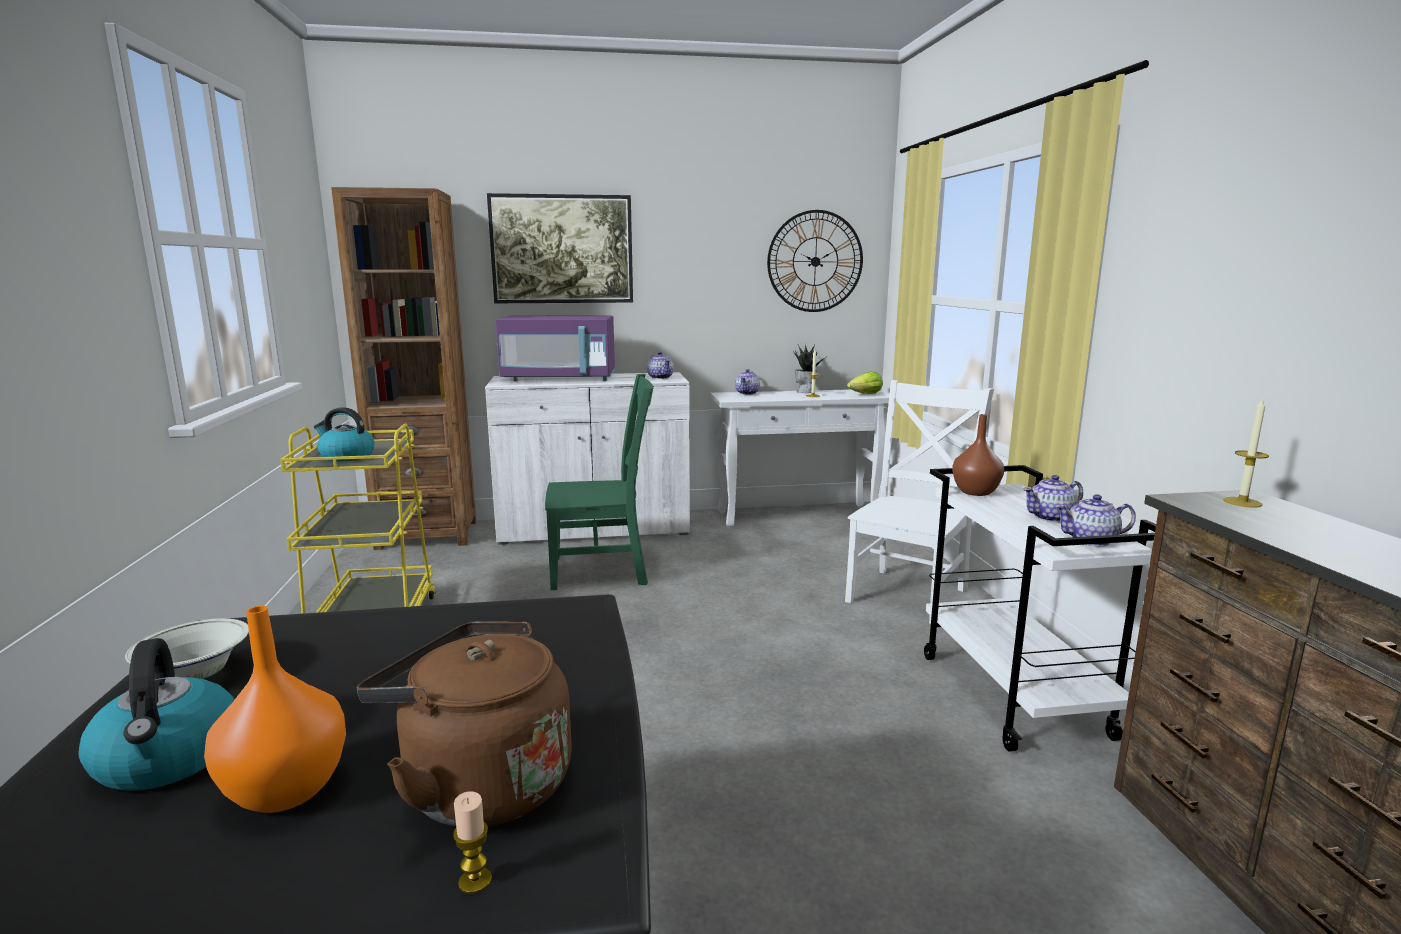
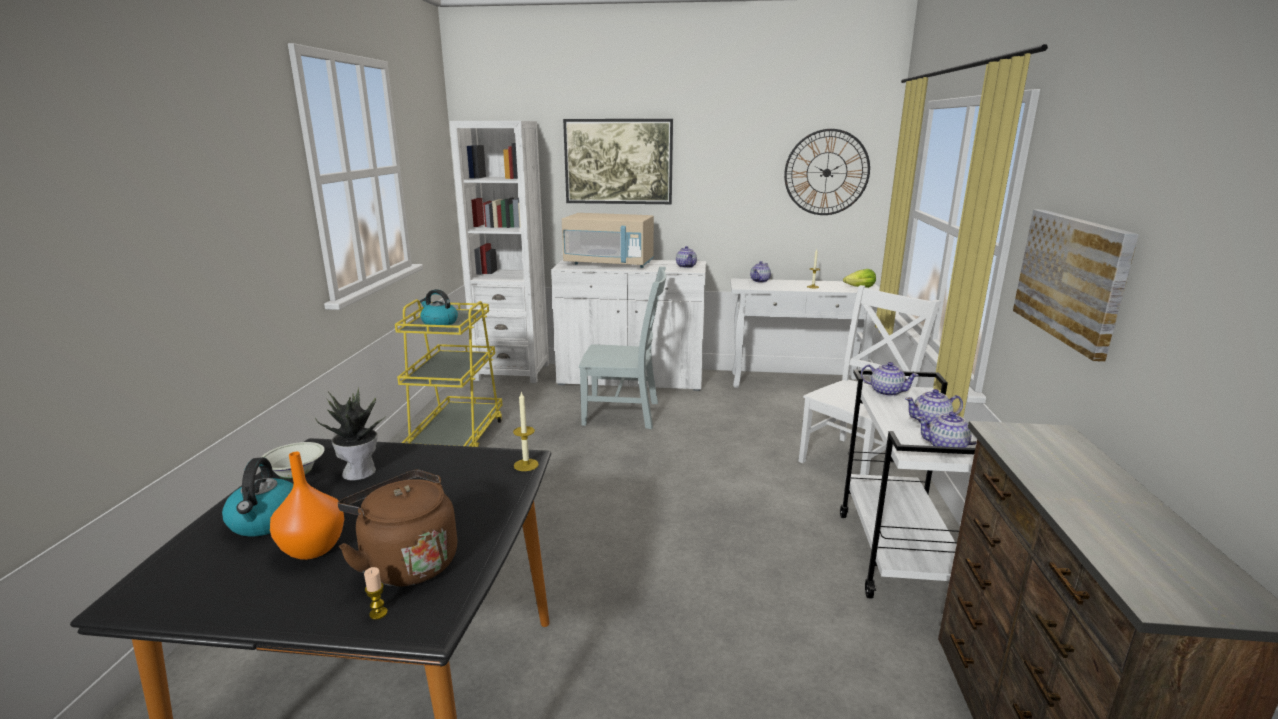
camera: 15 degrees right, 5 degrees up
(427, 534) = (512, 372): brown bookcase -> white bookcase
(560, 379) = (609, 264): purple microwave -> beige microwave
(604, 570) = (625, 414): green chair -> grey chair
(805, 391) = (810, 281): potted plant -> potted plant (360, 472)
(975, 492) = (886, 392): brown vase -> teapot
(1213, 321) = (1072, 278): none -> picture
(1242, 502) = (1044, 437): candle -> candle (526, 465)

